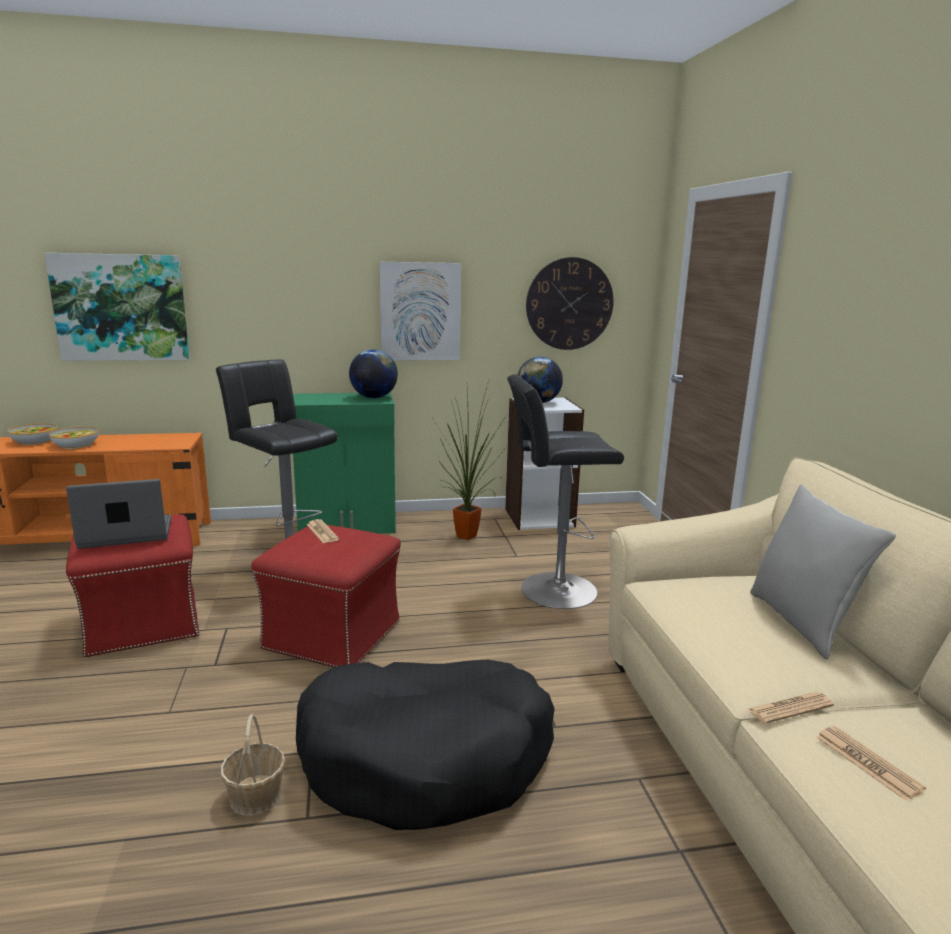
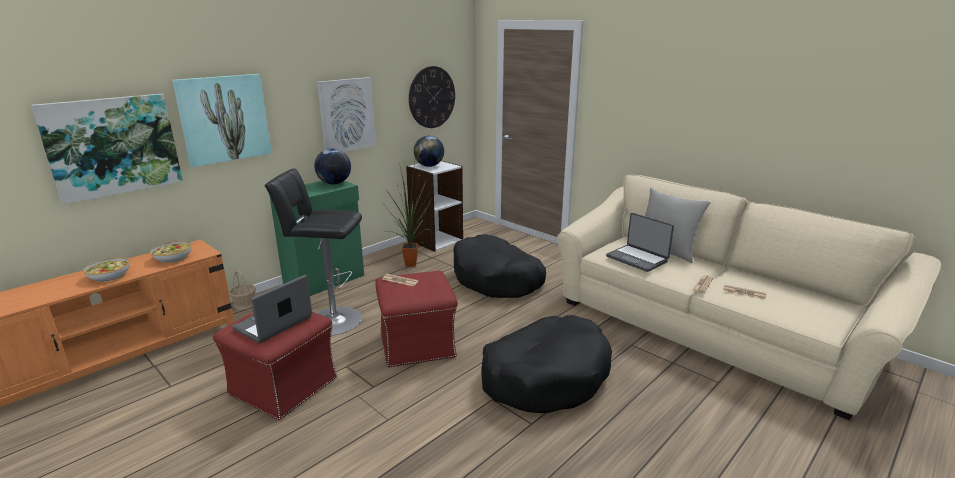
camera: 35 degrees left, 5 degrees up
(35, 441) = (57, 284): bowl -> bowl (173, 258)
(249, 294) = (224, 119): none -> picture
(256, 796) = (496, 428): basket -> basket (245, 304)
(553, 590) = (496, 279): black stool -> black dog bed
(716, 615) = (637, 258): none -> laptop

